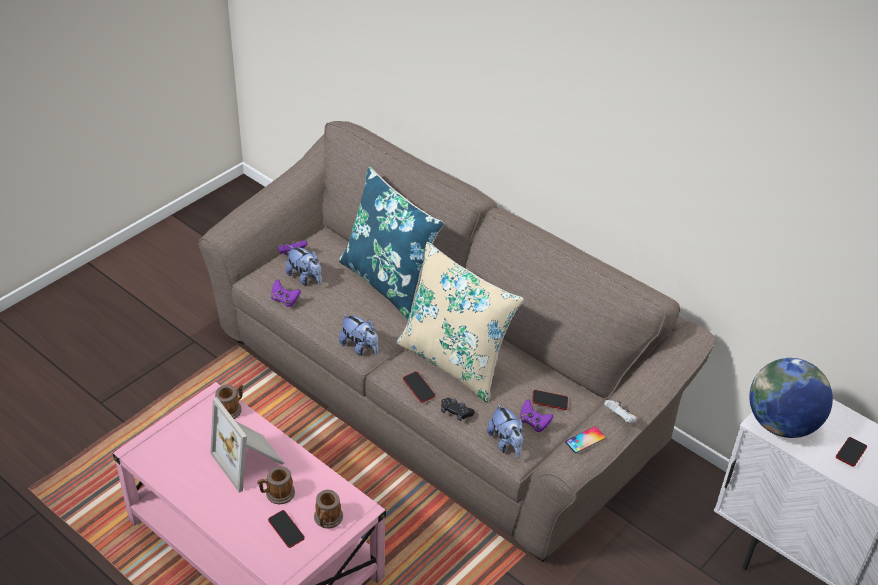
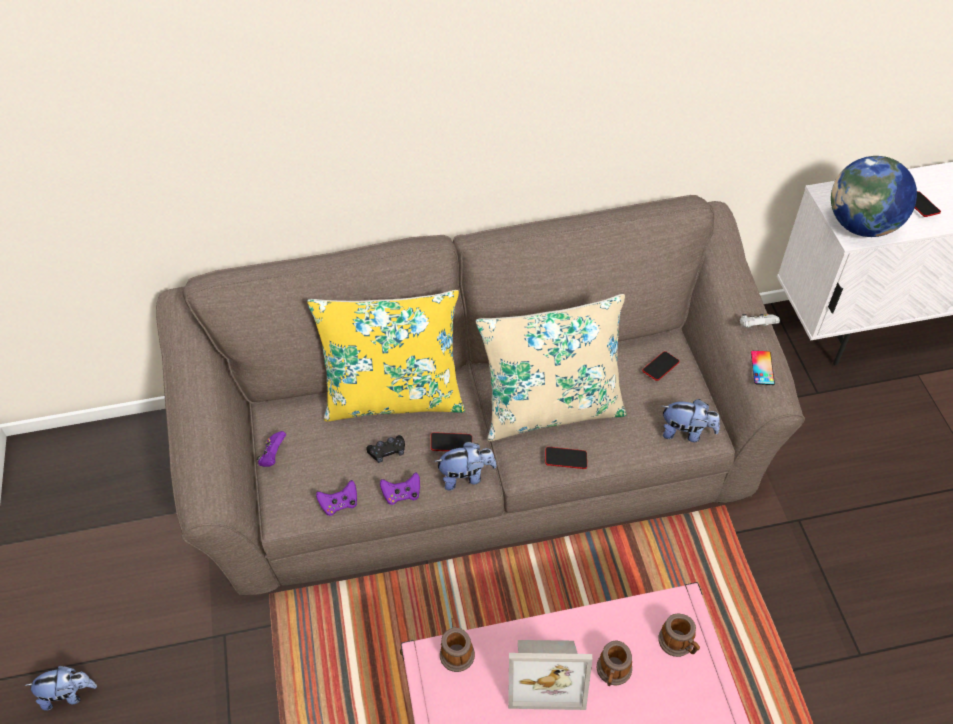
camera: 50 degrees left, 10 degrees up
(286, 530) = (669, 691): phone -> phone (451, 444)
(305, 278) = (323, 466): plush toy -> plush toy (69, 694)
(388, 282) = (394, 396): blue pillow -> yellow pillow
(455, 412) = (620, 448): black game controller -> black game controller (387, 452)
(534, 423) = (678, 396): purple game controller -> purple game controller (402, 494)

